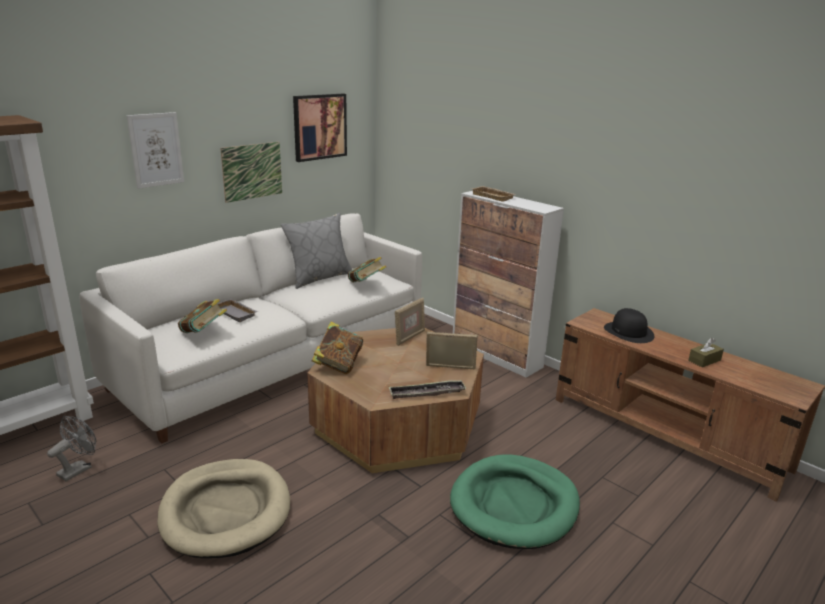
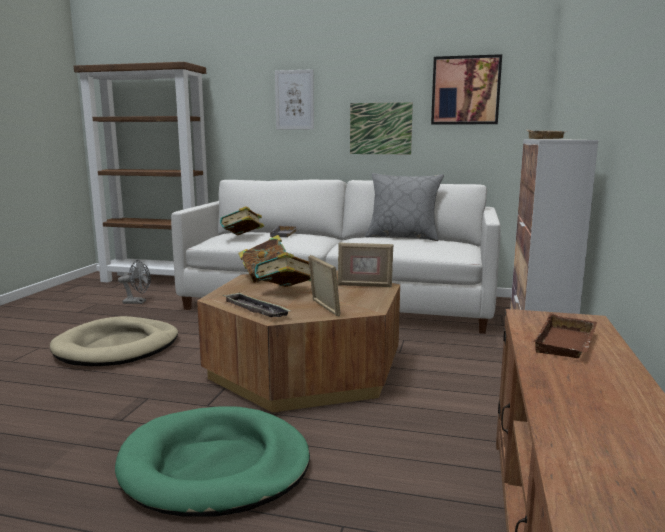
camera: 60 degrees right, 10 degrees down
(366, 284) = (421, 246): book -> book (286, 292)
(628, 332) = (568, 344): black hat -> brown tray
(704, 360) = (591, 414): brown tissue box -> none

